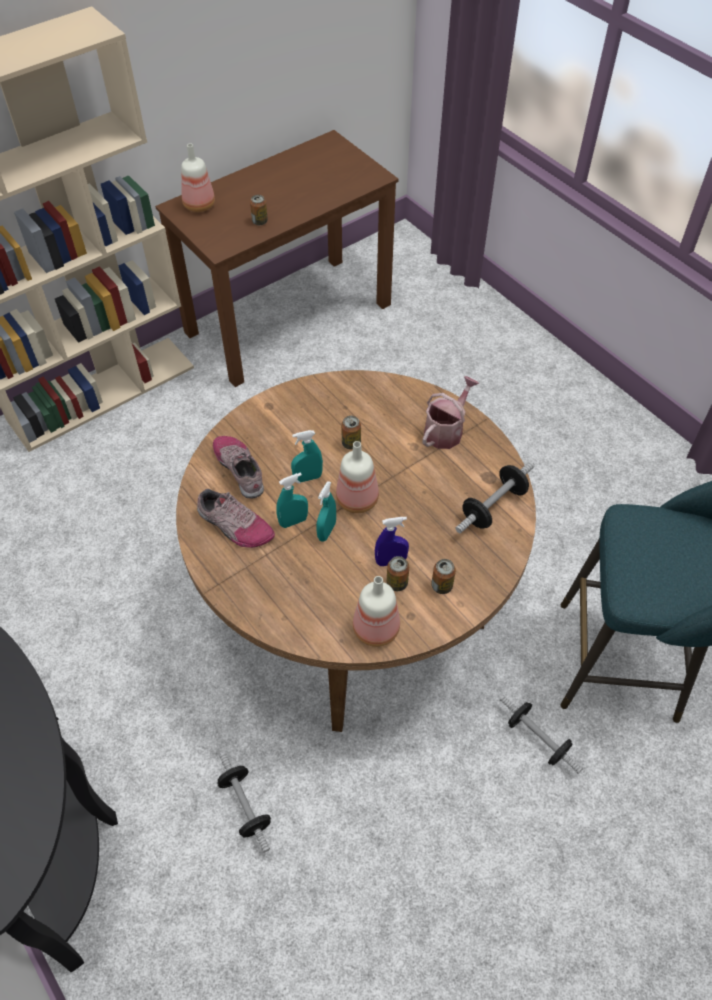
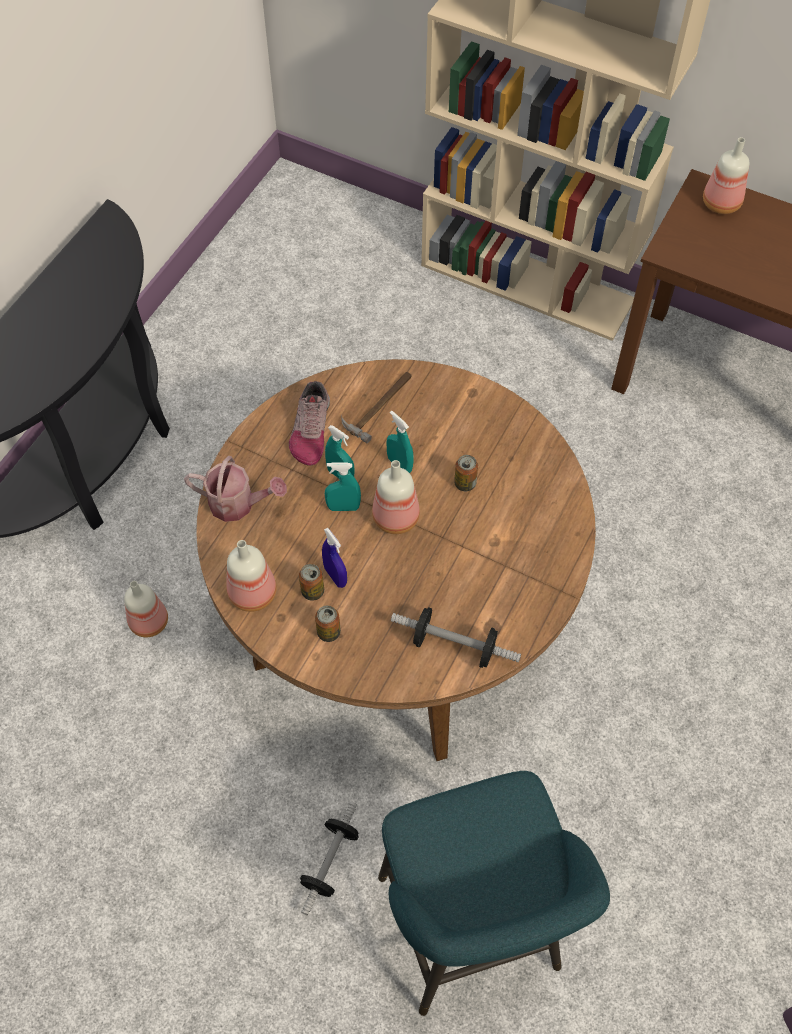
camera: 65 degrees right, 5 degrees up
(240, 469) = (379, 405): shoe -> hammer
(245, 806) = (149, 621): dumbbell -> bottle
(260, 221) = (736, 266): can -> none
(446, 430) = (535, 564): watering can -> watering can (238, 504)

